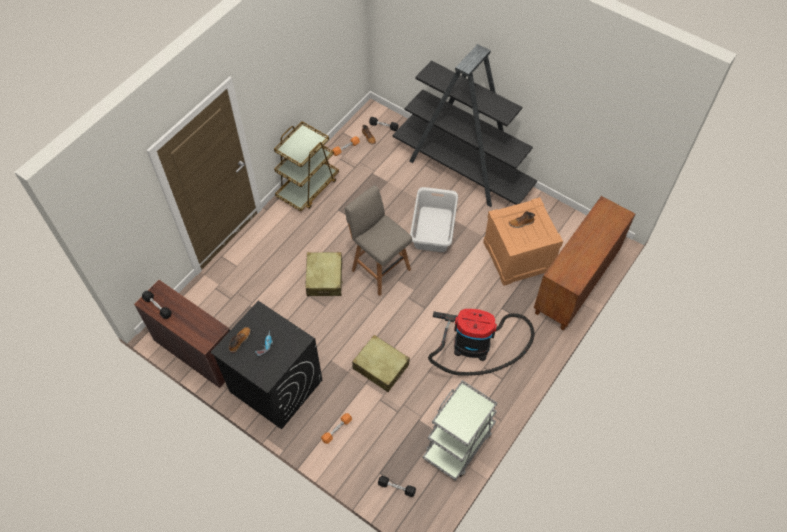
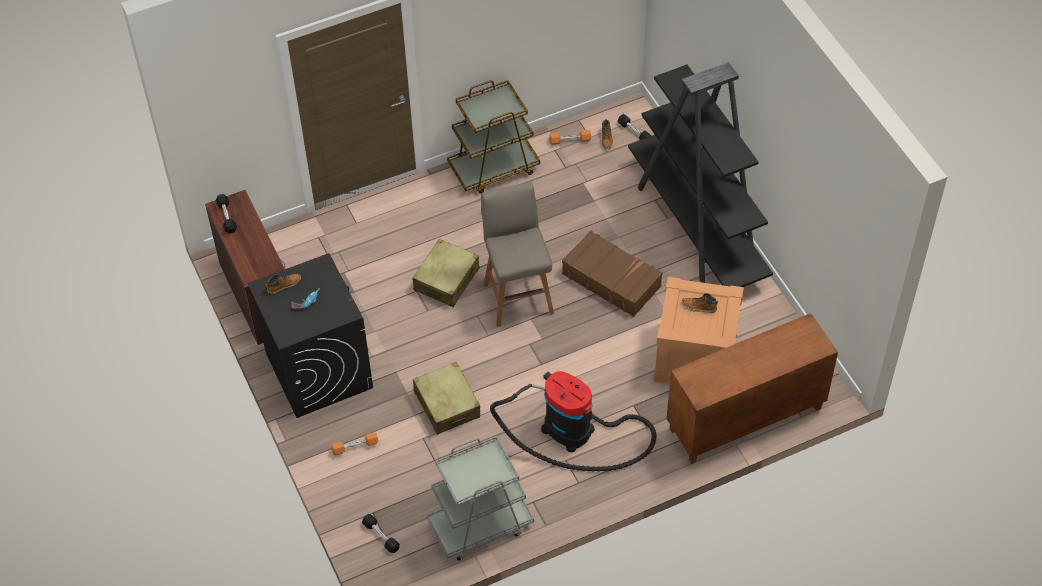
camera: 30 degrees right, 5 degrees down
(432, 229) = (611, 279): grey laundry basket -> brown suitcase

